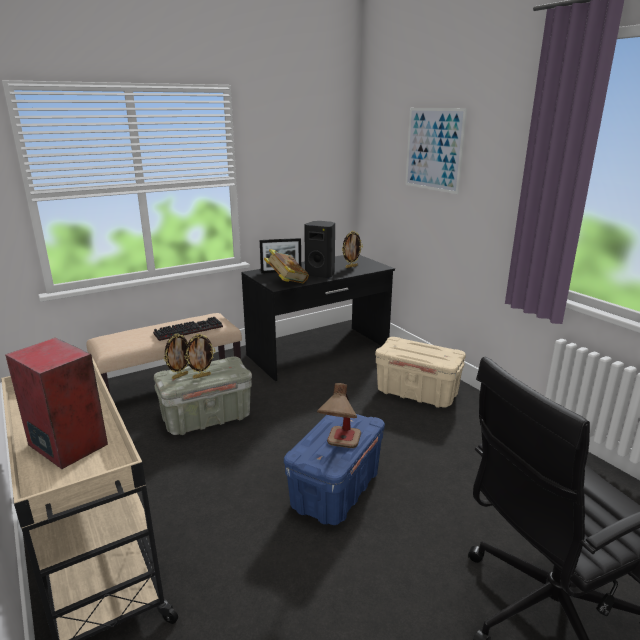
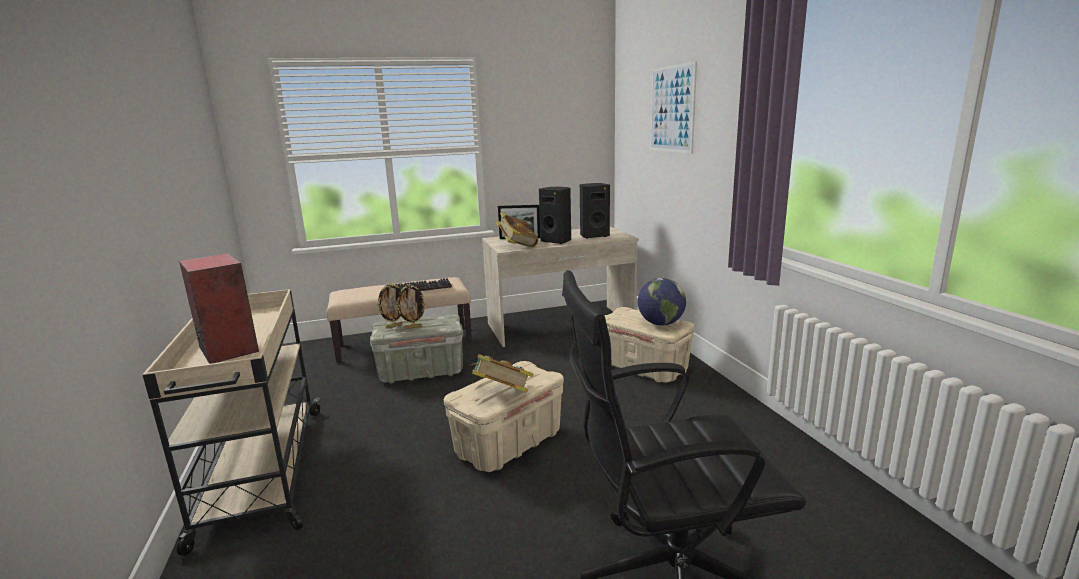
camera: 15 degrees right, 5 degrees down
(319, 352) = (560, 325): black desk -> beige desk
(336, 489) = (509, 443): blue storage box -> beige storage box
(341, 449) = (502, 394): table lamp -> book
(351, 266) = (593, 236): picture frame -> black speaker
(437, 354) = (660, 324): none -> globe

